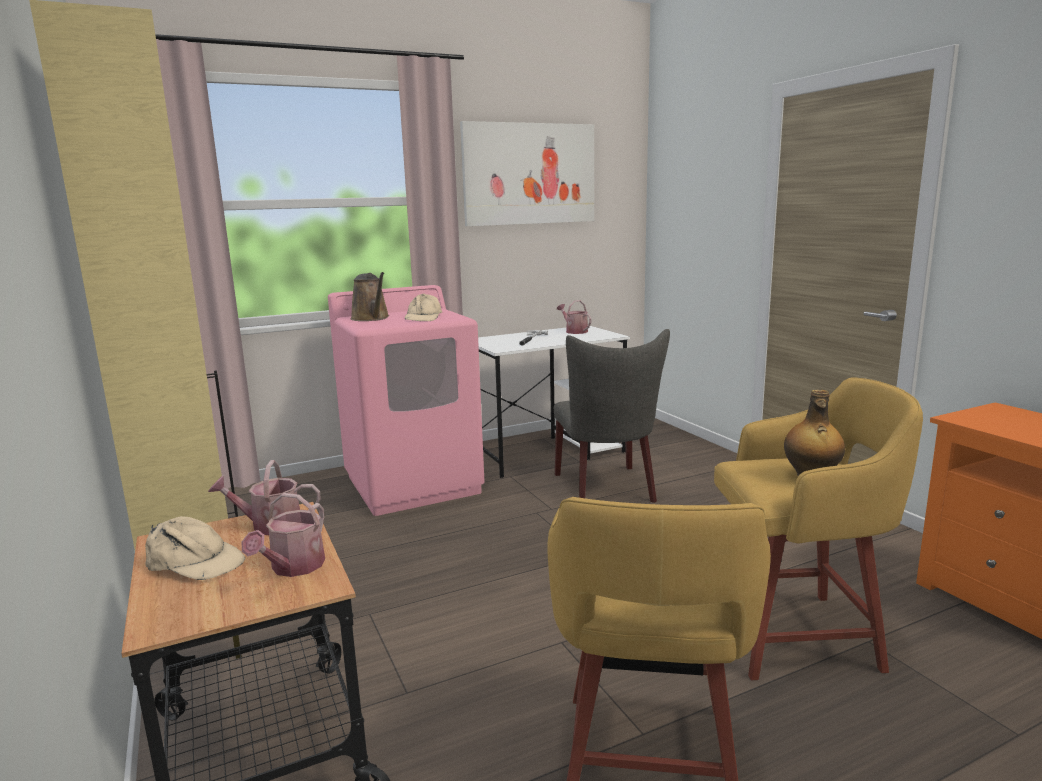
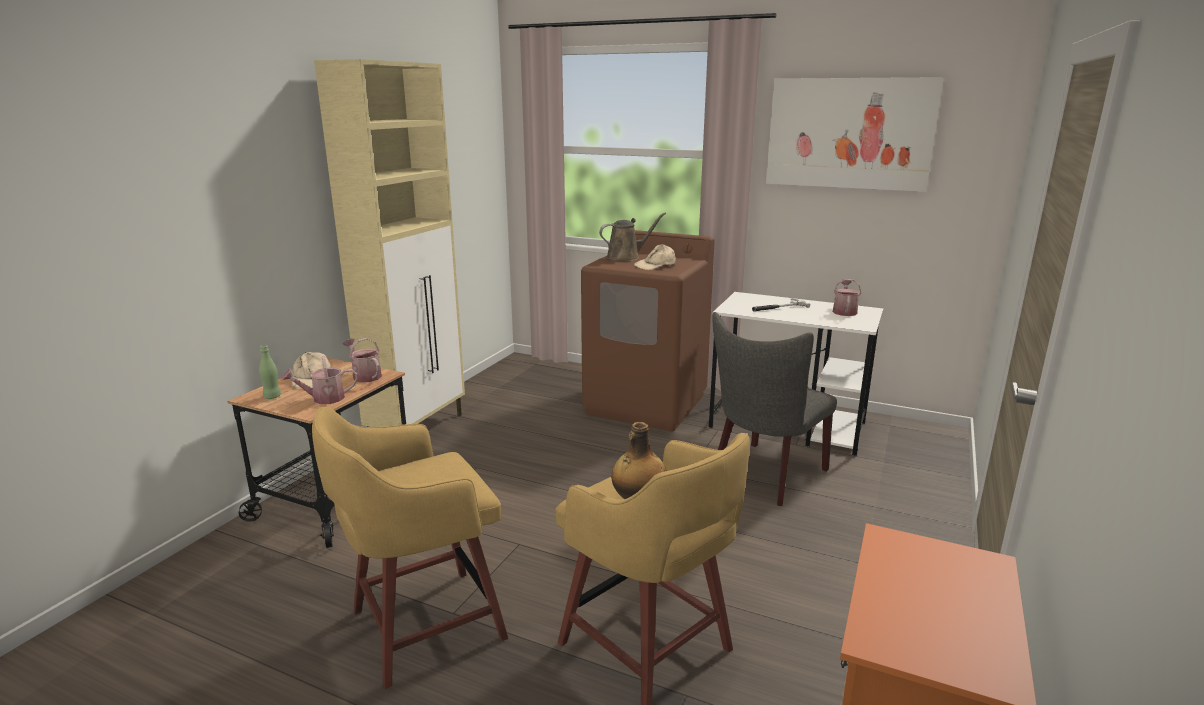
camera: 50 degrees right, 5 degrees up
(198, 606) = (272, 397): none -> green bottle
(371, 318) = (626, 257): brown watering can -> brown watering can turned 135 degrees counterclockwise
(414, 484) = (646, 404): pink washing machine -> brown washing machine

